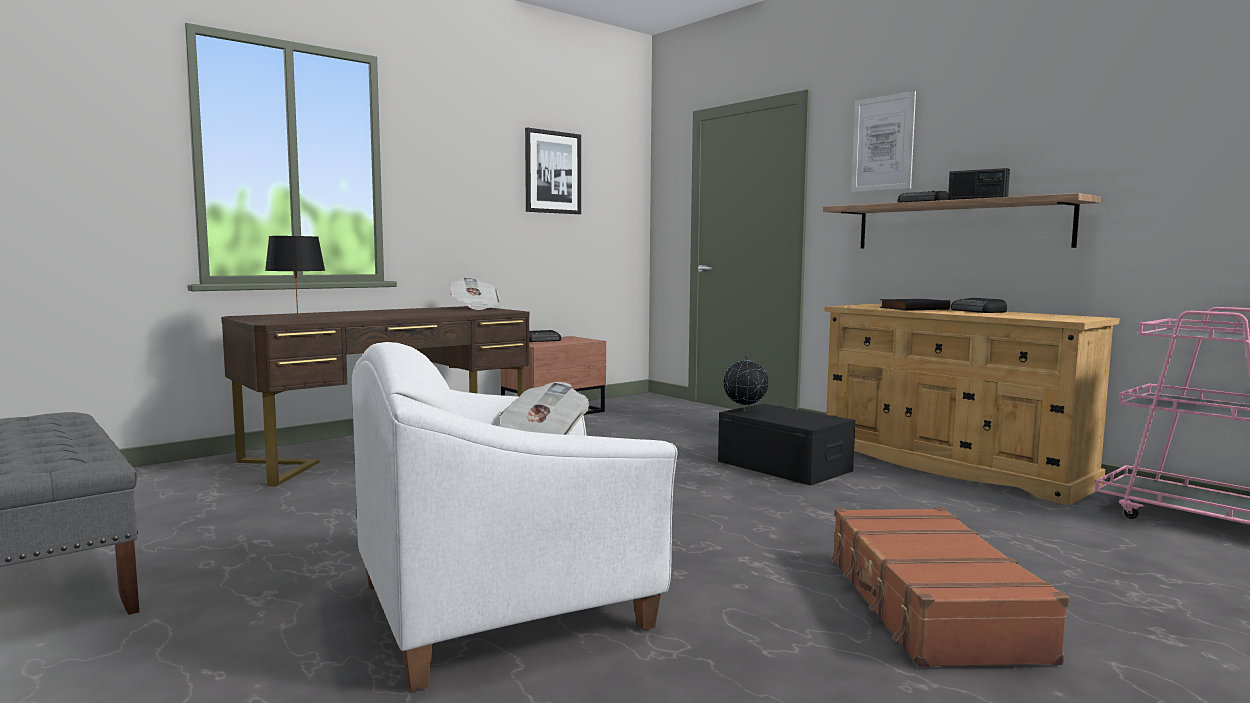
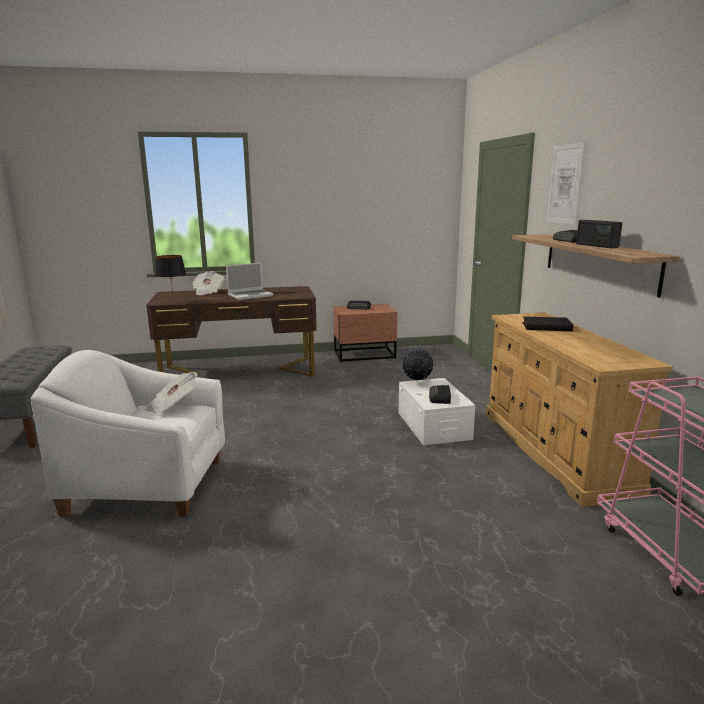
camera: 30 degrees right, 10 degrees up
(418, 313) = (250, 295): none -> laptop
(475, 308) = (298, 290): newspaper -> newspaper (208, 292)
(552, 172) = (375, 193): picture -> none
(783, 466) = (433, 425): black storage box -> white storage box
(929, 606) = (334, 550): brown suitcase -> none
(978, 311) = (583, 338): radio -> radio (440, 398)

